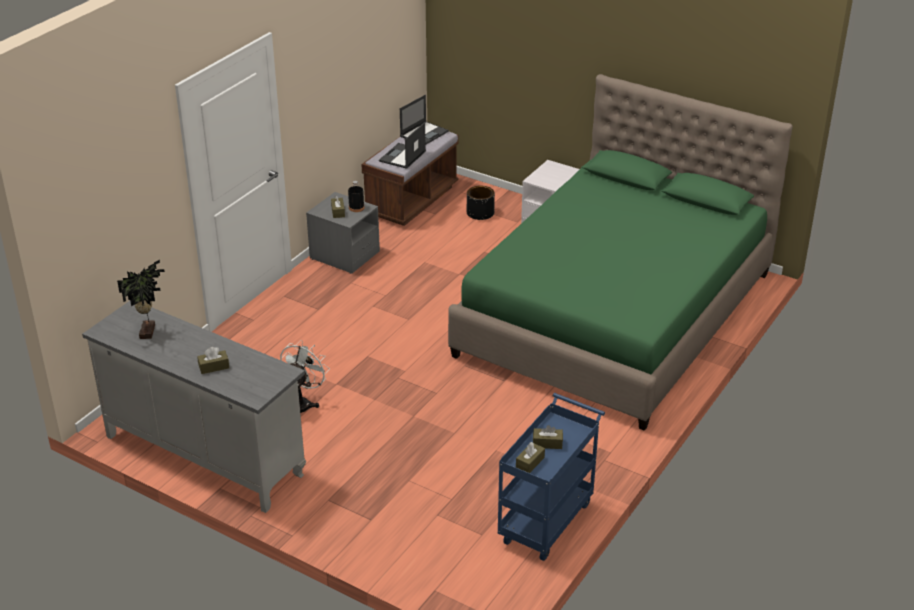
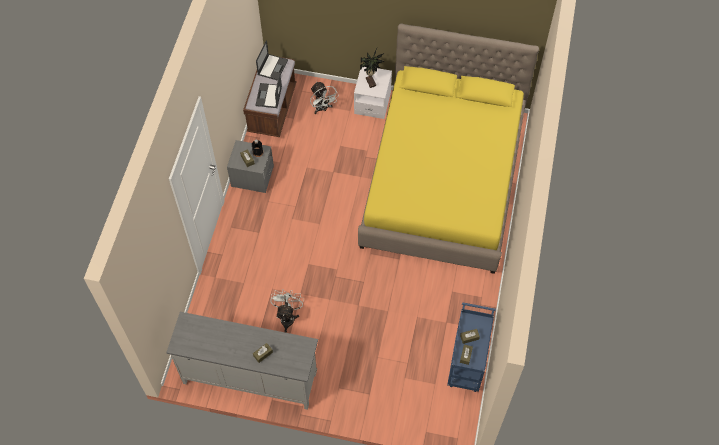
camera: 20 degrees left, 25 degrees up
(149, 331) = (207, 337): potted plant -> potted plant (371, 82)
(480, 213) = (322, 109): black planter -> white fan
(616, 314) = (443, 179): green bed -> yellow bed

